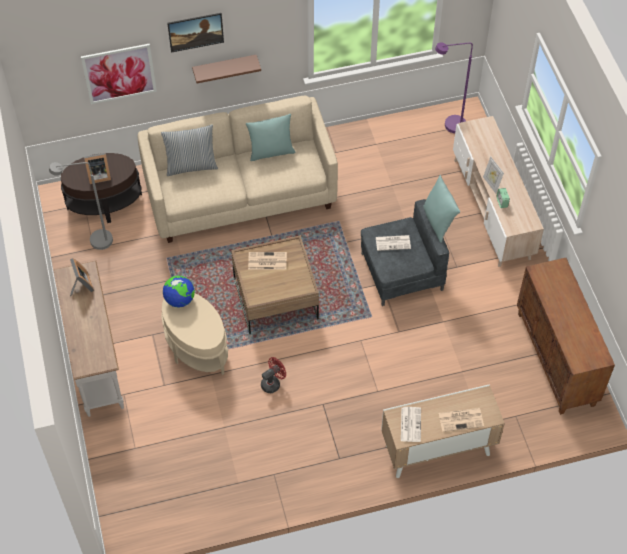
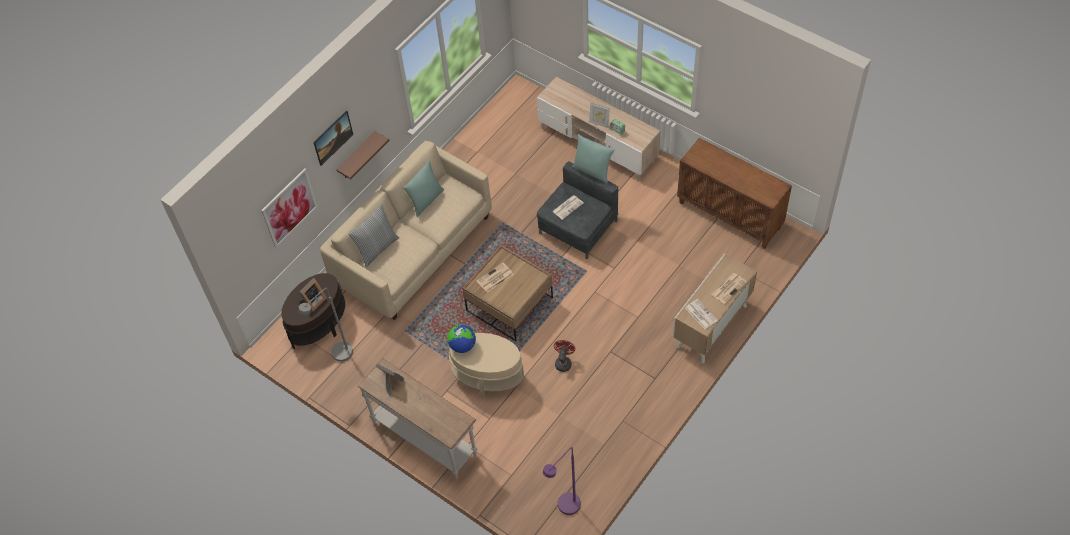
camera: 35 degrees left, 0 degrees up
(449, 126) = (516, 107): purple floor lamp -> purple floor lamp (565, 509)

